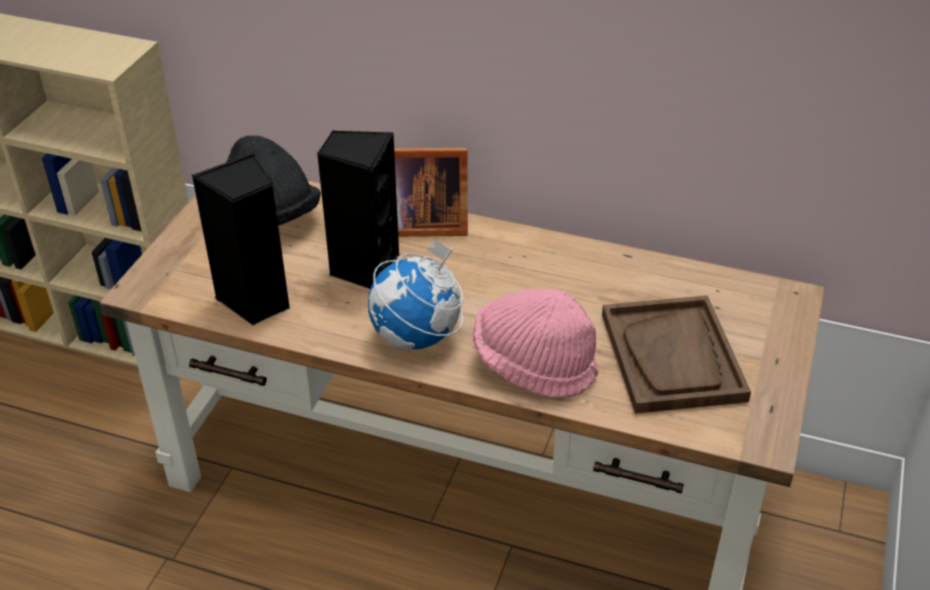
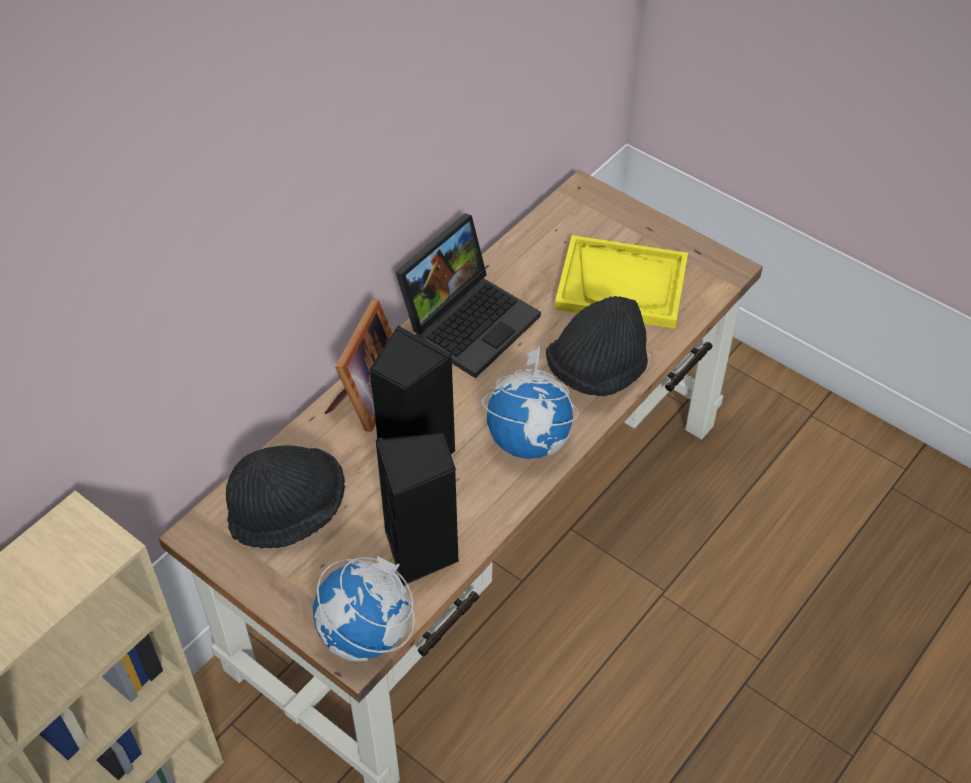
camera: 70 degrees left, 10 degrees up
(159, 291) = (367, 634): none -> globe
(533, 365) = (596, 371): pink hat -> black hat
(549, 262) = (470, 320): none -> laptop
(672, 357) = (622, 284): brown tray -> yellow tray

